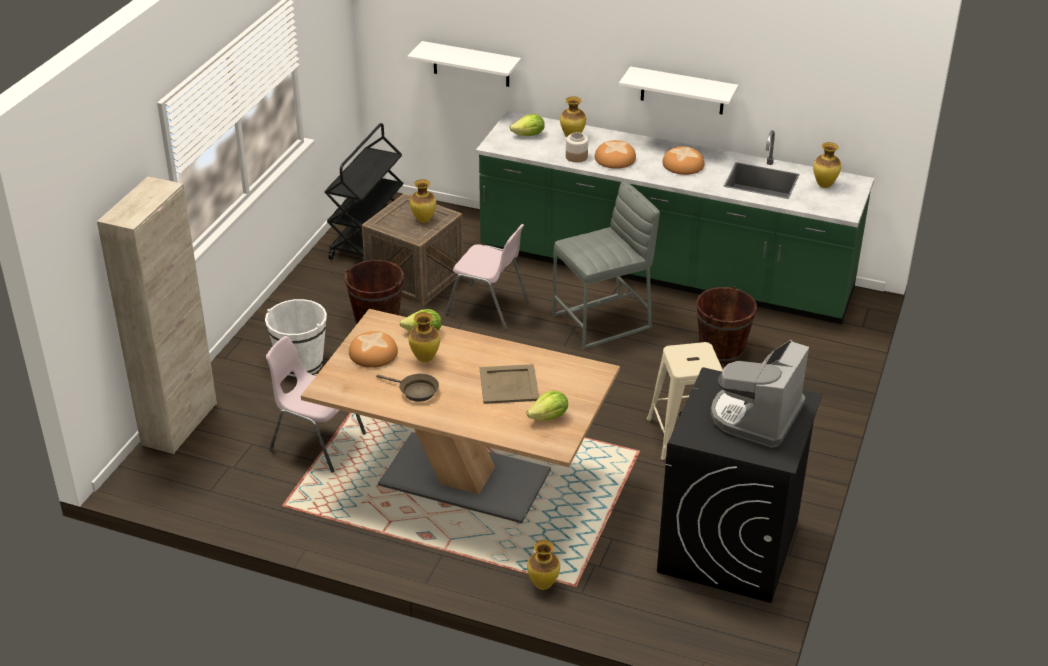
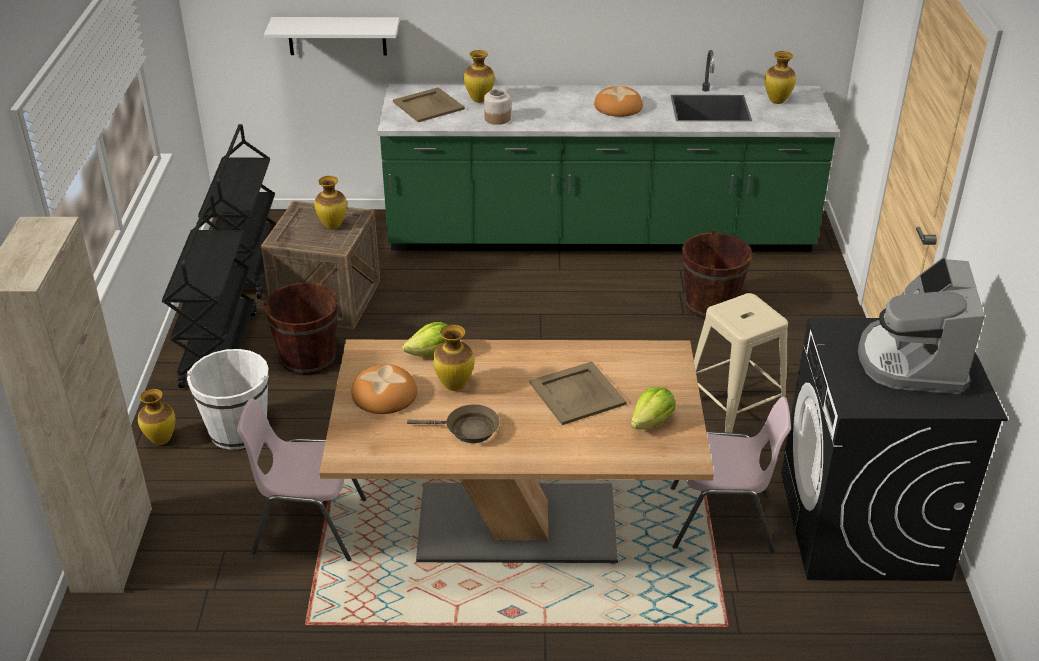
camera: 20 degrees left, 0 degrees up
(316, 298) = (218, 348): none -> black cart
(488, 308) = (431, 315): pink chair -> pink chair (723, 521)
(529, 135) = (429, 105): lettuce -> beige tray
(542, 585) = (688, 635): vase -> vase (161, 440)
(603, 321) = (567, 302): grey stool -> none
(614, 158) = (540, 113): bread -> none
(682, 91) = (598, 24): white shelf -> none

